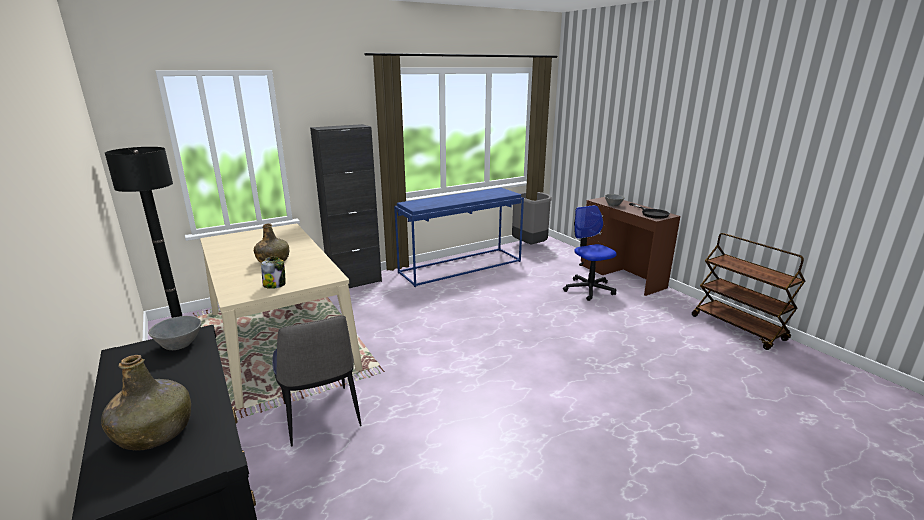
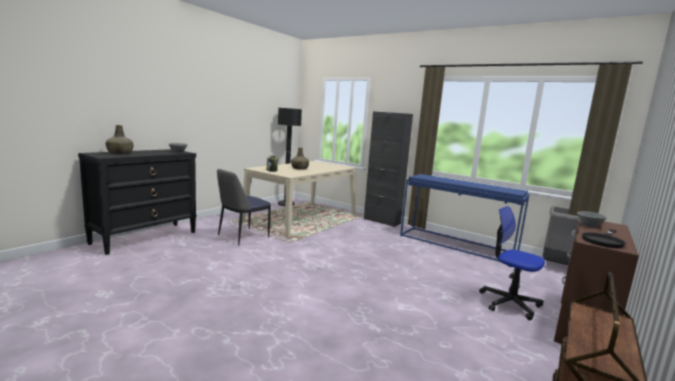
camera: 65 degrees right, 10 degrees down
(589, 289) = (509, 303): office chair -> office chair turned 90 degrees counterclockwise

